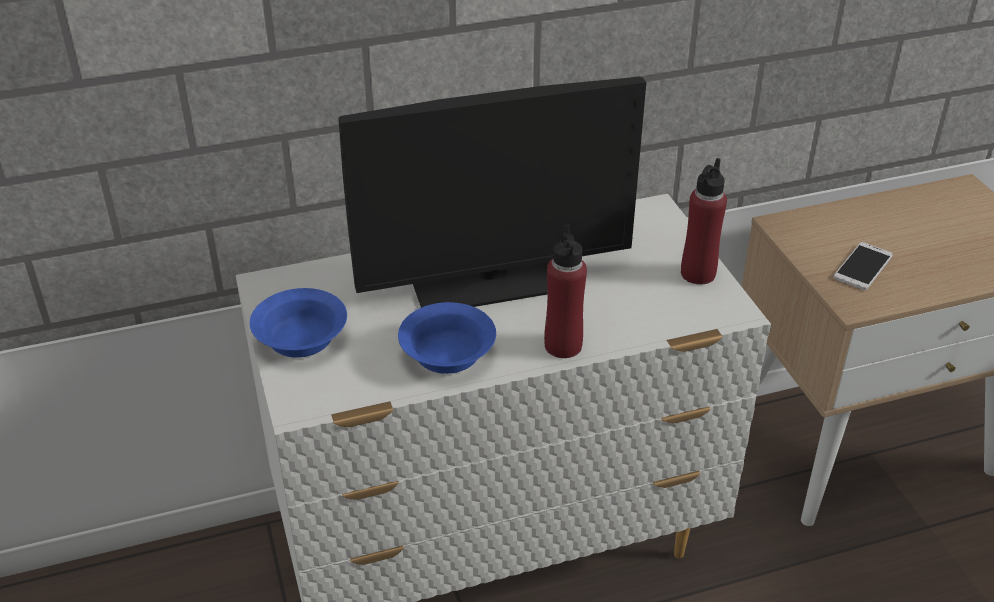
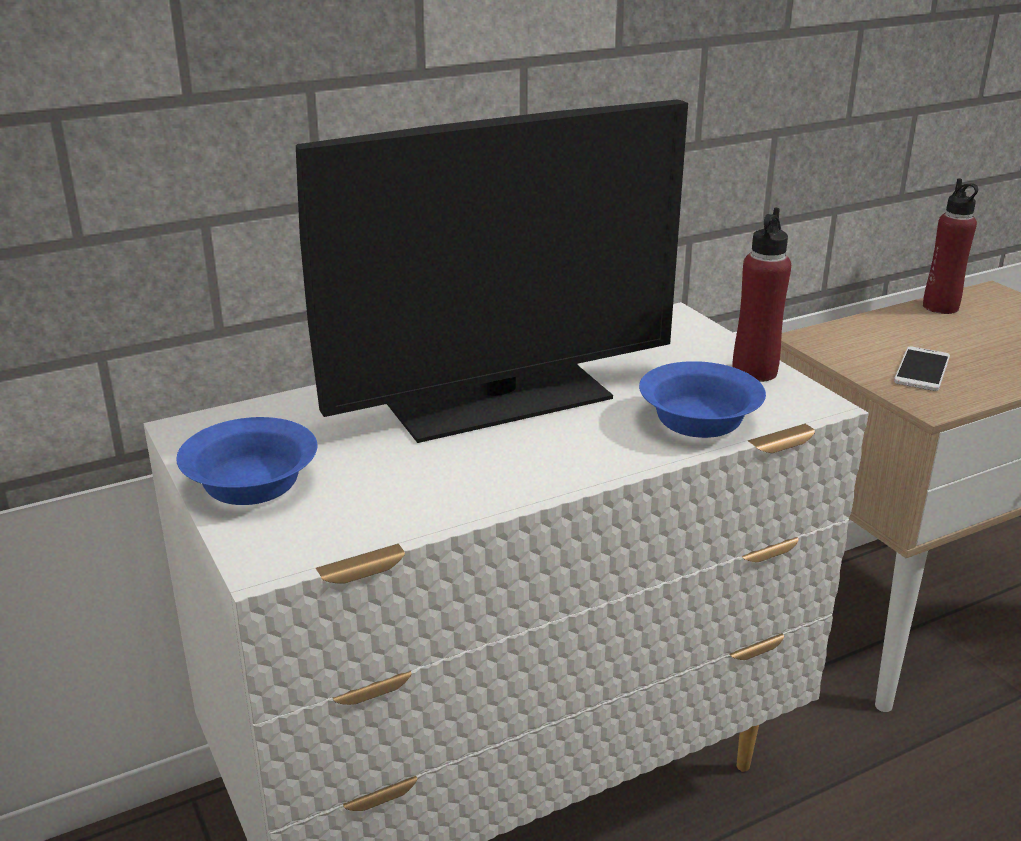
camera: 10 degrees left, 10 degrees down
(450, 354) = (467, 481): blue bowl -> blue bowl (702, 420)
(563, 346) = (617, 458): red bottle -> red bottle (940, 307)

